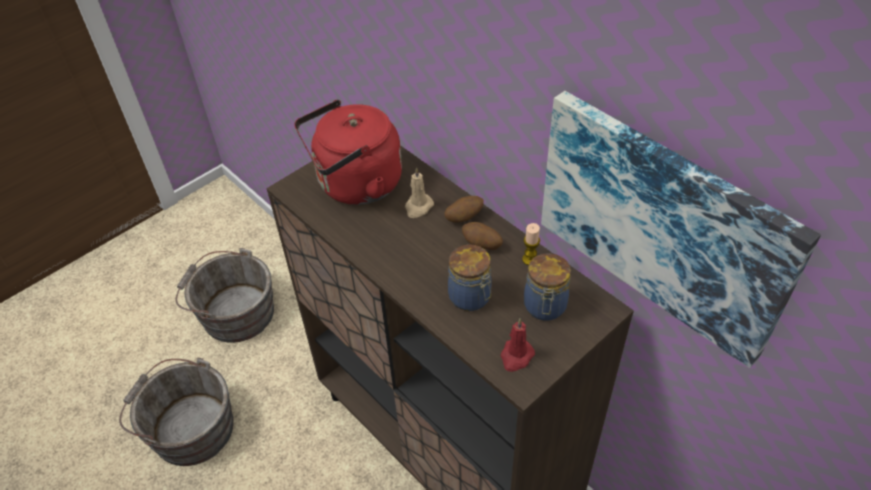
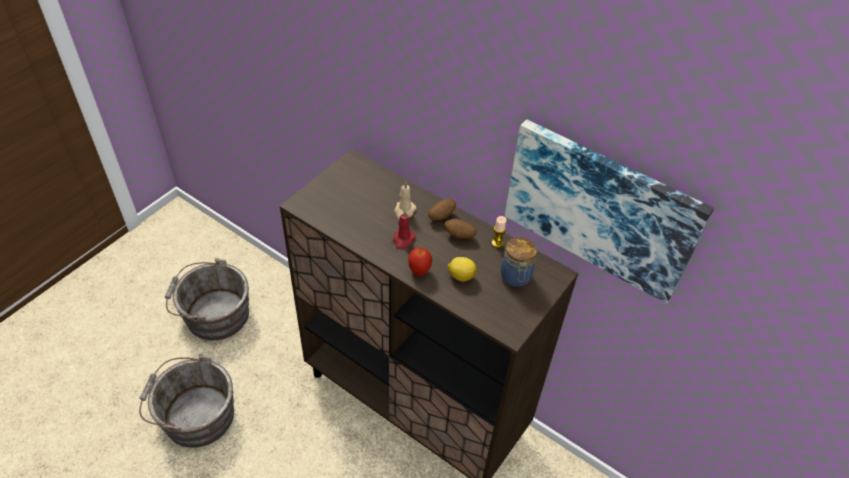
camera: 15 degrees left, 0 degrees up
(355, 185) = (350, 198): red kettle -> none
(418, 286) = (419, 271): none -> apple
(471, 298) = (461, 276): jar -> lemon
(516, 356) = (503, 314): red candle -> red candle (403, 240)

